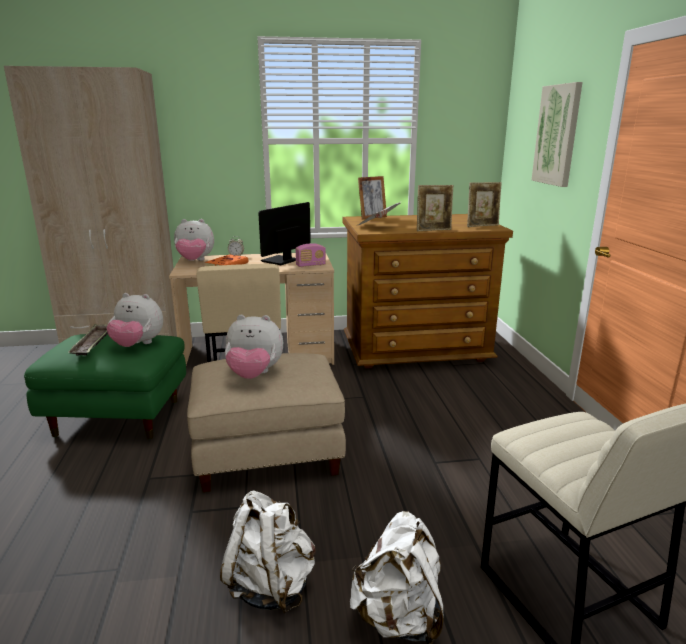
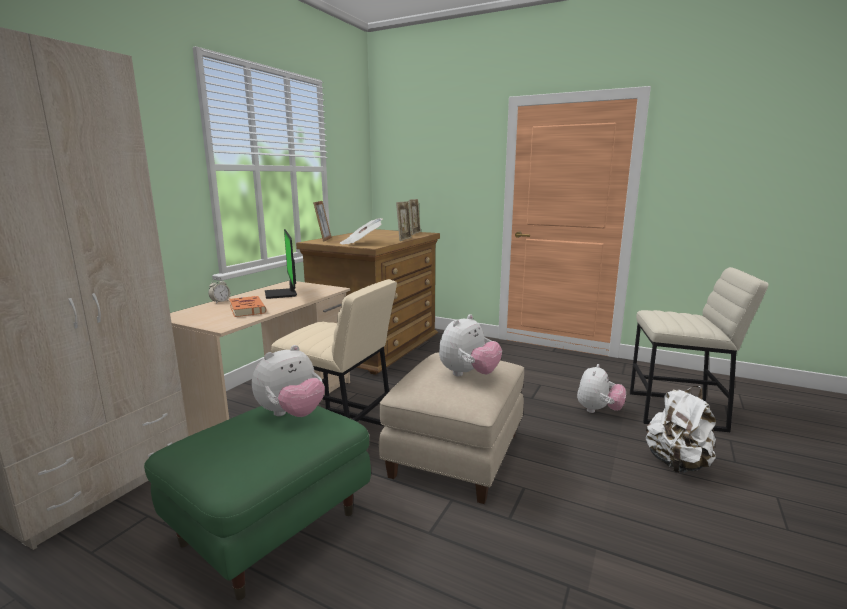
camera: 55 degrees left, 5 degrees down
(92, 343) = (237, 439): tray -> none
(195, 261) = (193, 316): plush toy -> plush toy (598, 410)
(271, 585) = (628, 502): white backpack -> none
(310, 265) = (321, 290): radio -> none
(557, 135) = (447, 163): picture -> none

